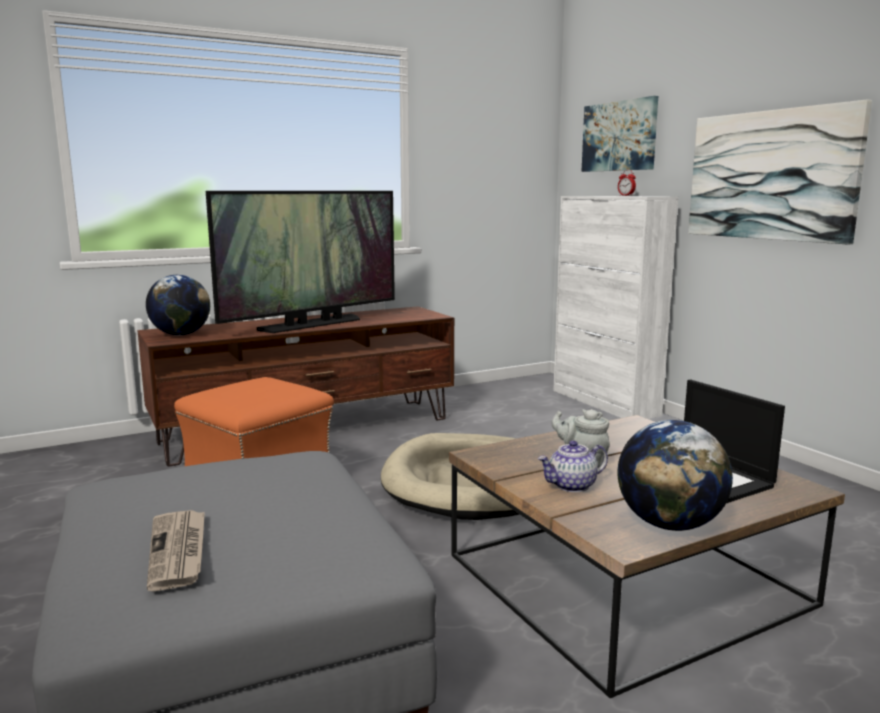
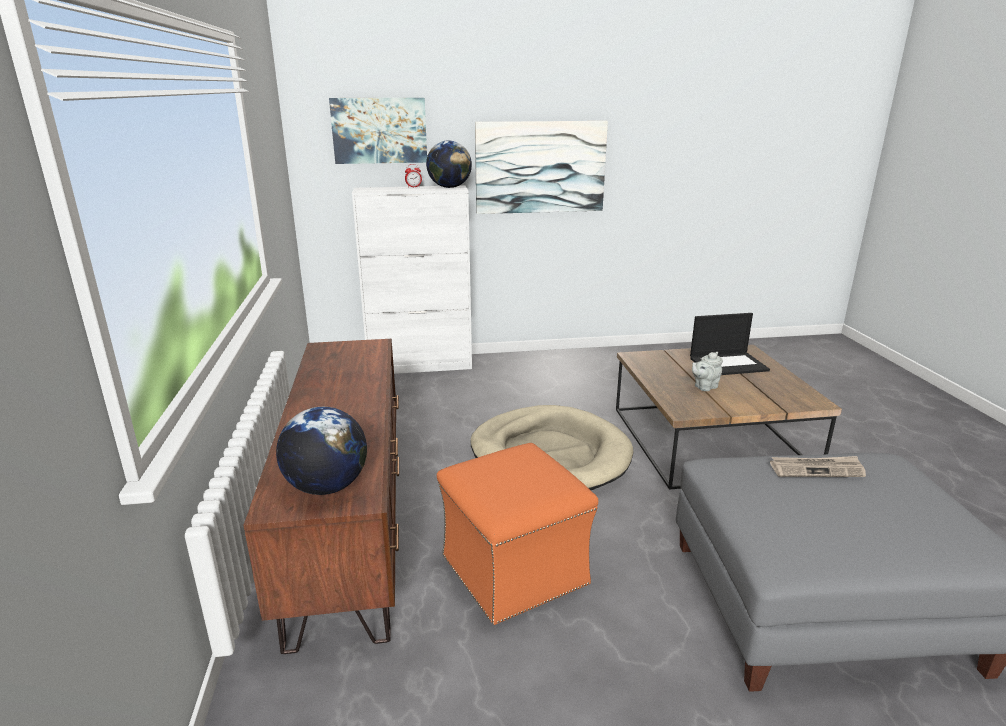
camera: 70 degrees left, 10 degrees up
(179, 551) = (909, 520): newspaper -> newspaper (817, 469)
(312, 324) = (353, 402): television -> none
(572, 486) = (741, 397): teapot -> none
(670, 524) = (794, 387): globe -> globe (449, 187)

